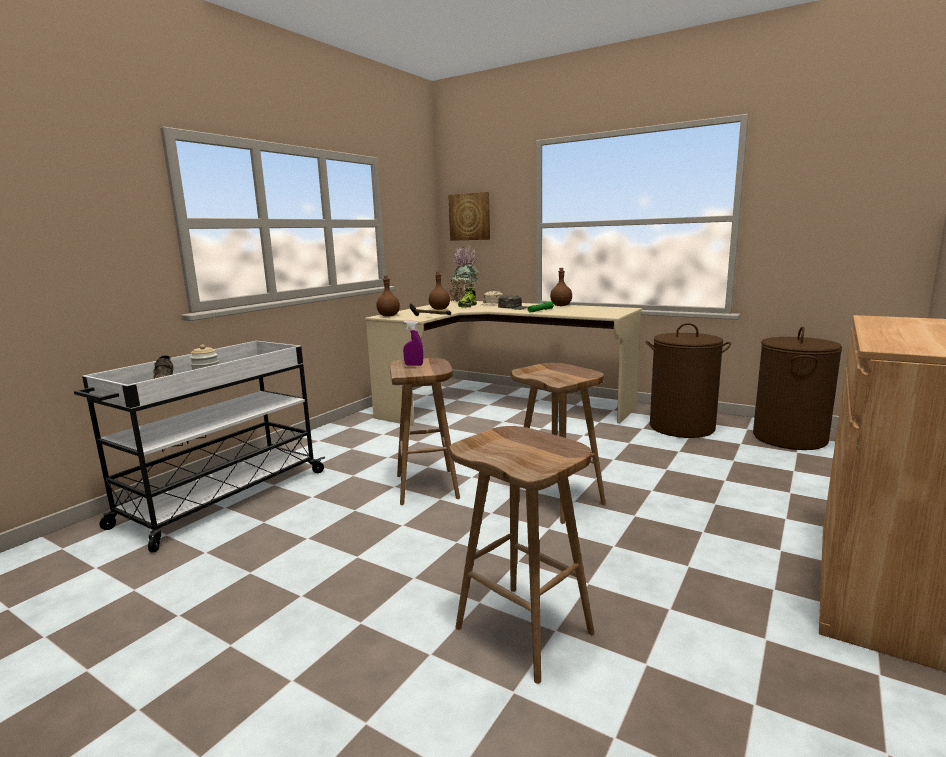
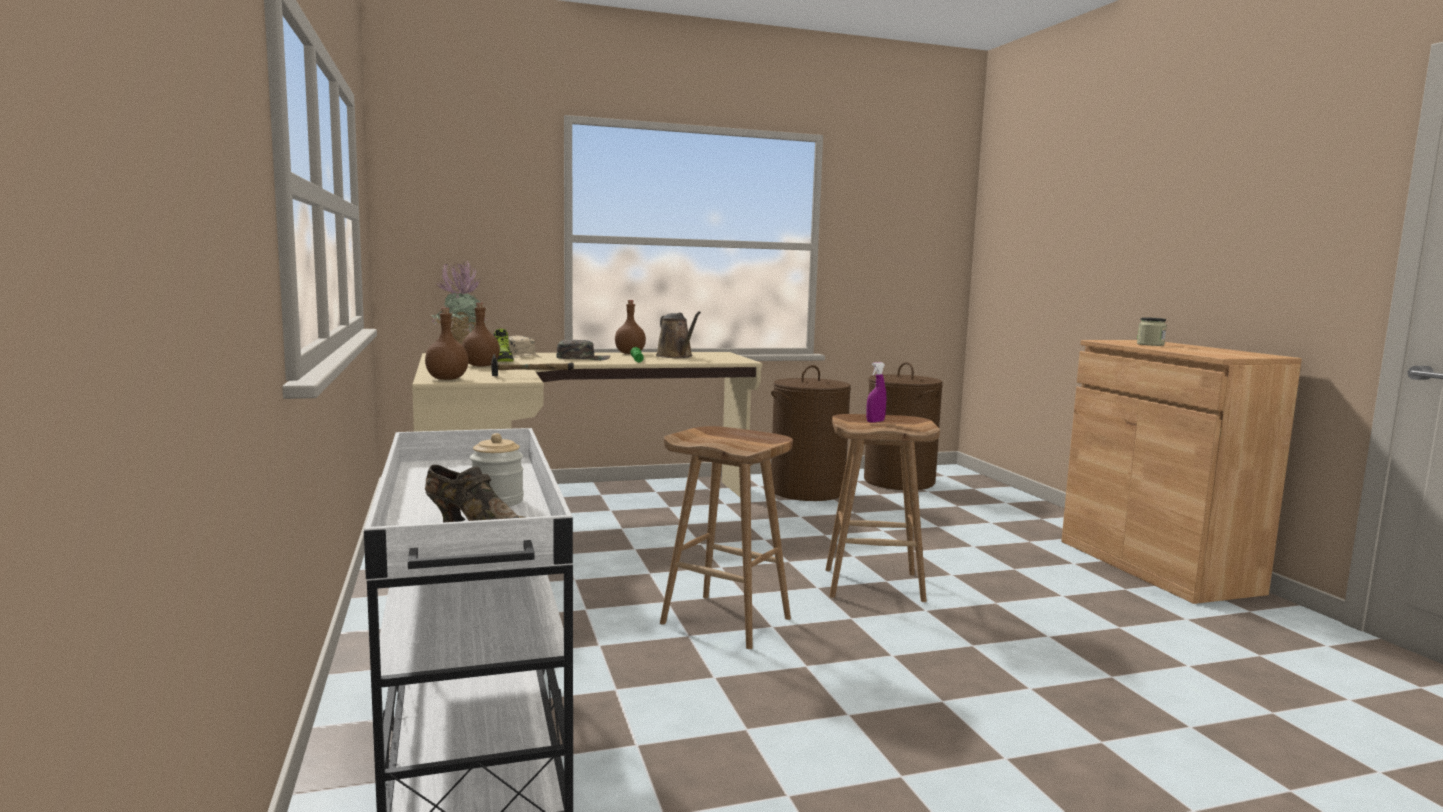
camera: 50 degrees left, 5 degrees down
(414, 365) = (709, 437): purple spray bottle -> purple spray bottle (875, 421)
(470, 216) = (441, 215): picture -> none
(526, 630) = (1100, 687): brown stool -> none
(580, 309) = (676, 356): none -> brown watering can
(906, 326) = (1150, 344): none -> jar

